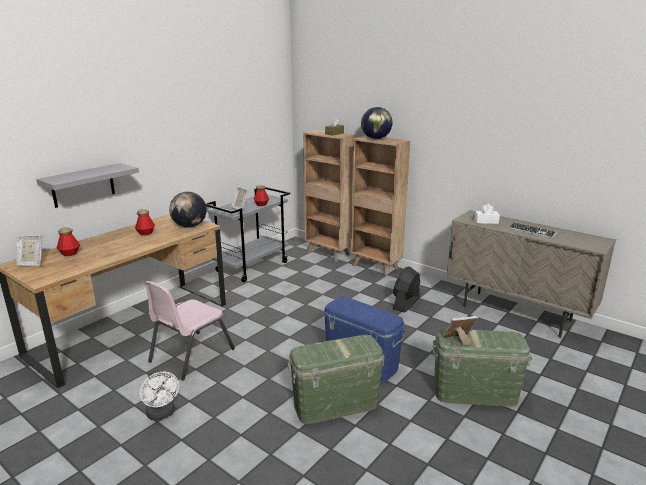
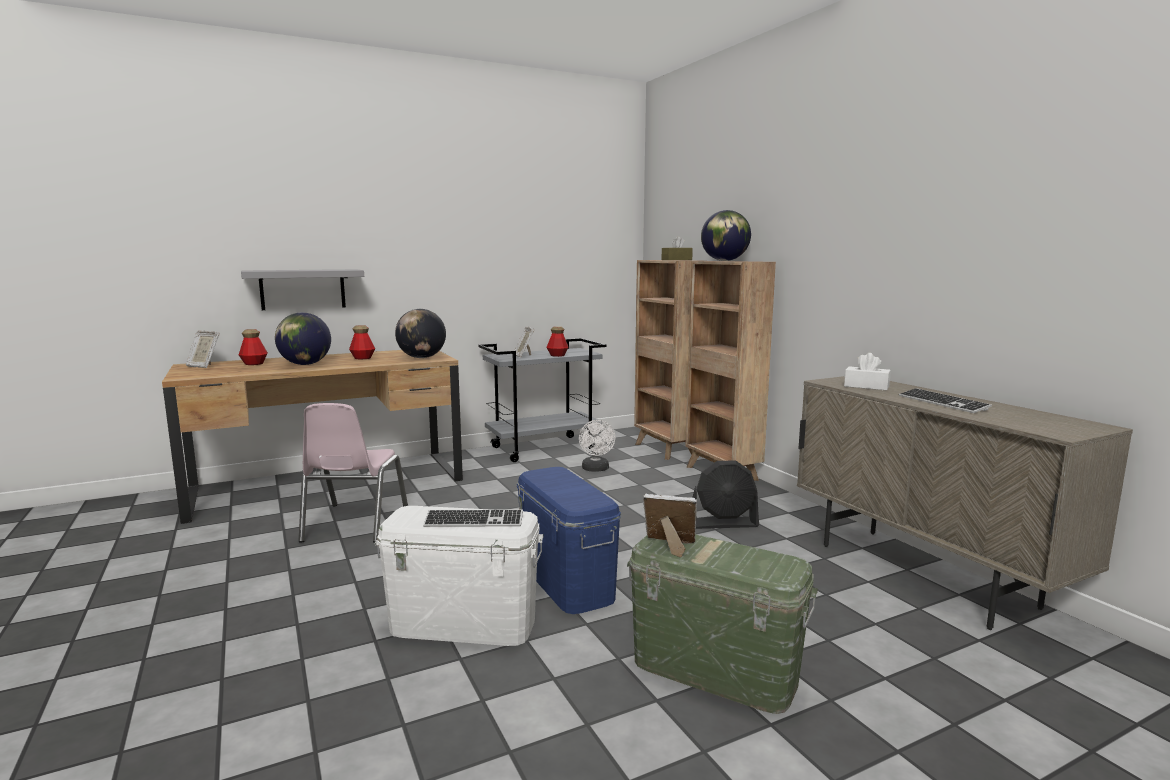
camera: 25 degrees right, 10 degrees down
(114, 248) = (305, 364): none -> globe
(162, 414) = (242, 576): white fan -> white fan (596, 469)
(191, 355) = (354, 523): pink chair -> pink chair turned 60 degrees counterclockwise
(336, 404) = (464, 624): green storage box -> white storage box
(346, 349) = (474, 521): none -> keyboard
(406, 303) = (723, 523): black fan -> black fan turned 150 degrees counterclockwise

